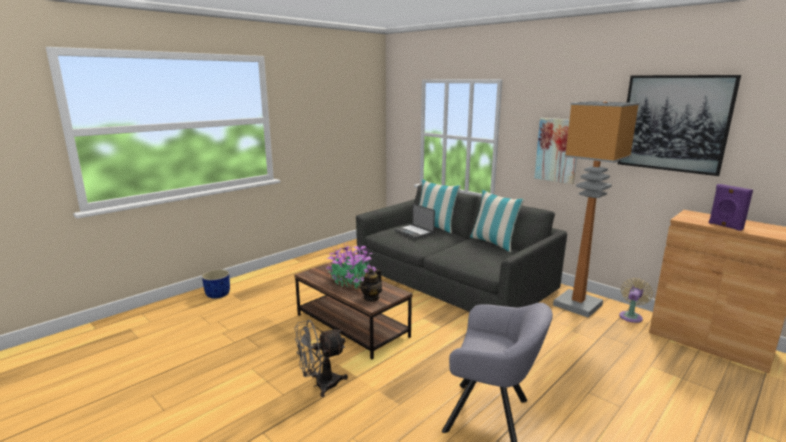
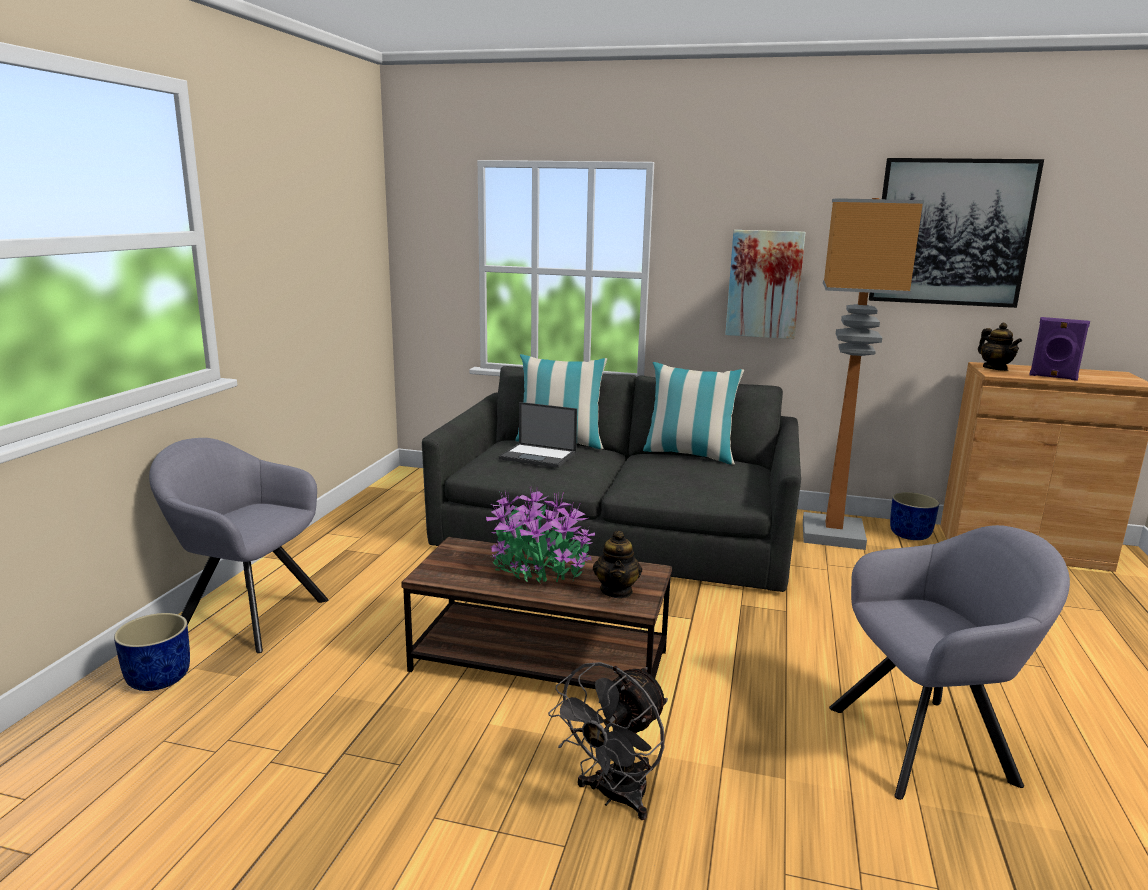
camera: 30 degrees left, 0 degrees up
(266, 279) = (246, 614): none -> grey armchair
(631, 316) = (909, 535): beige fan -> blue planter
(691, 216) = (995, 368): none -> teapot

